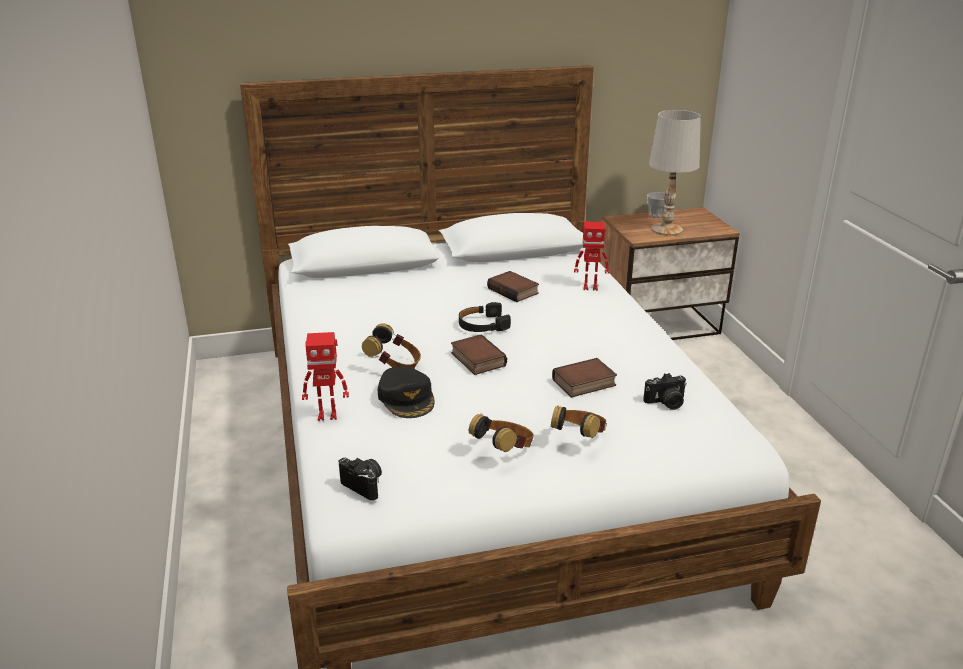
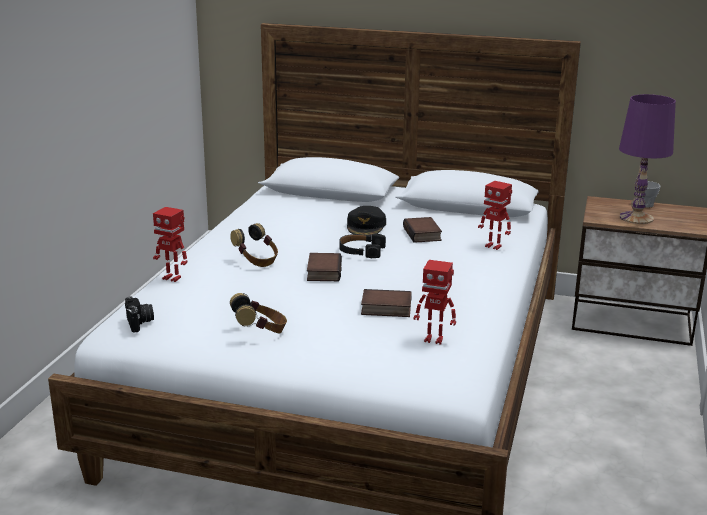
camera: 30 degrees right, 5 degrees down
(407, 398) = (235, 281): black cap -> black cap (366, 226)
(579, 439) = (327, 341): headphones -> none
(666, 229) = (636, 218): white table lamp -> purple table lamp
(666, 403) = (434, 339): camera -> toy robot

